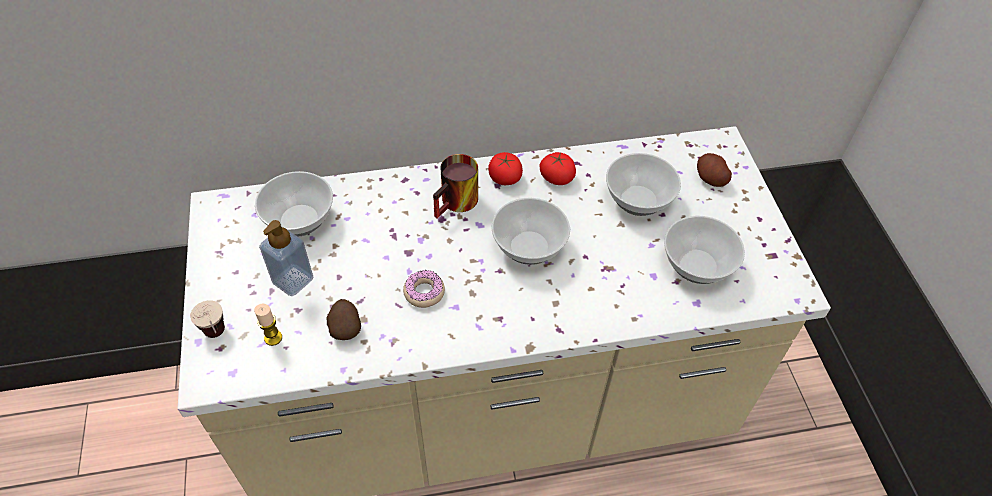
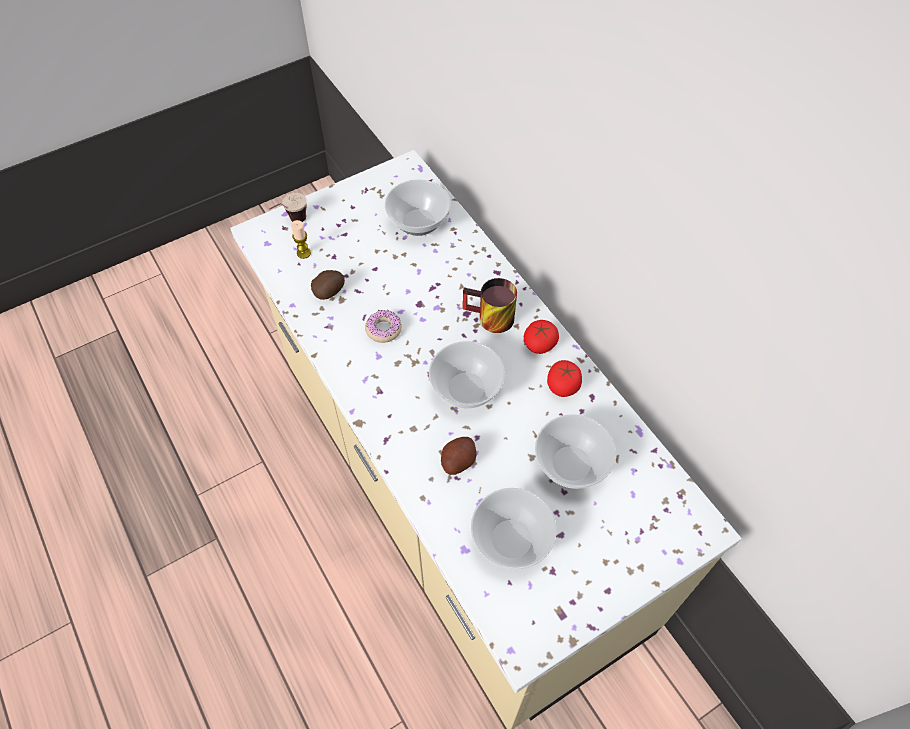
camera: 70 degrees right, 5 degrees up
(293, 280) = (359, 242): soap dispenser -> none
(710, 178) = (640, 527): potato -> potato (458, 461)

